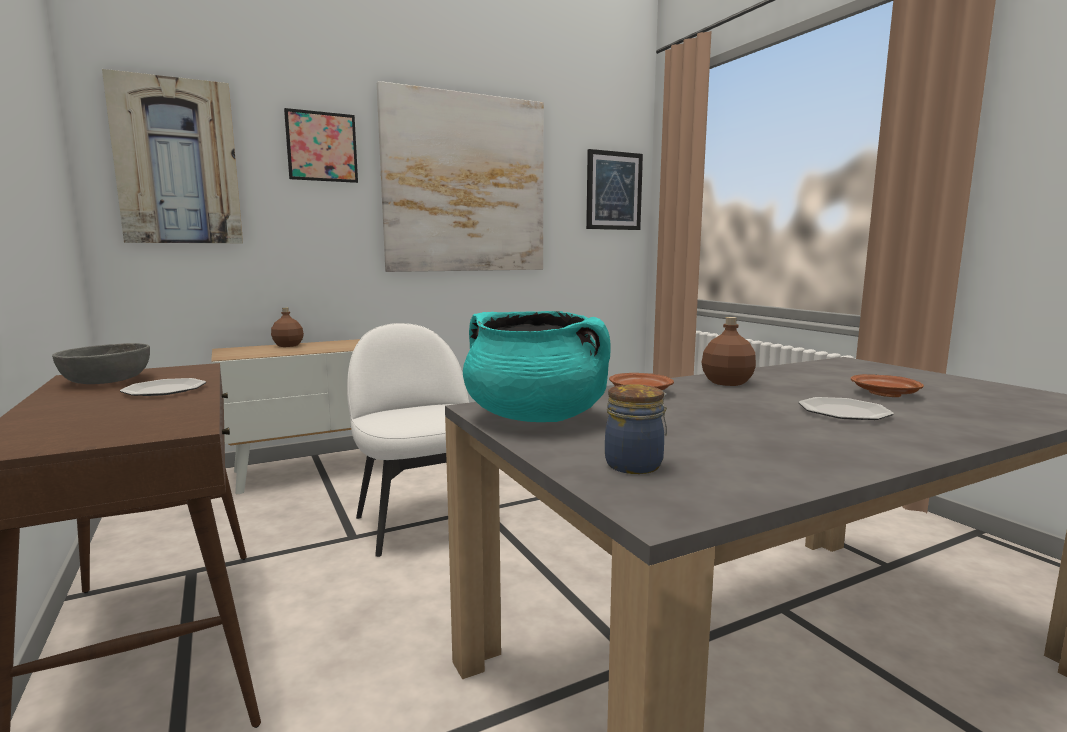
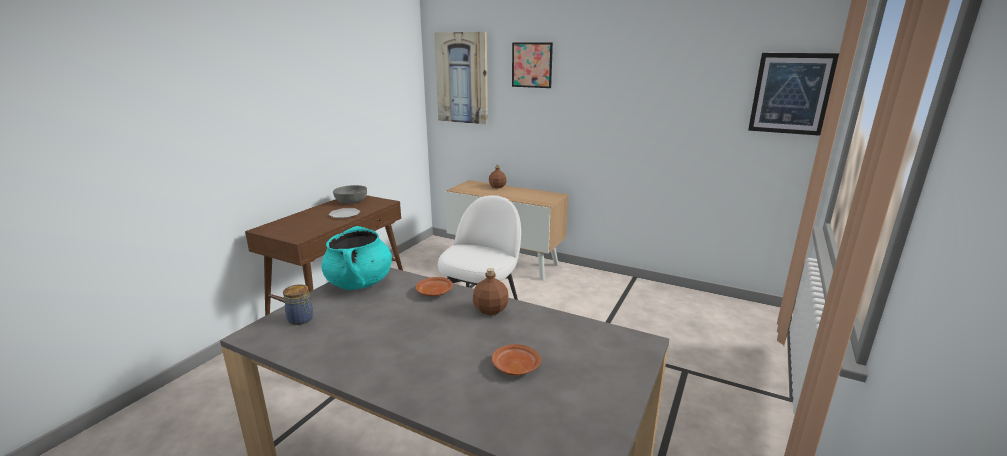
camera: 55 degrees right, 10 degrees up
(465, 184) = (629, 88): picture -> none
(844, 412) = (442, 356): plate -> none

